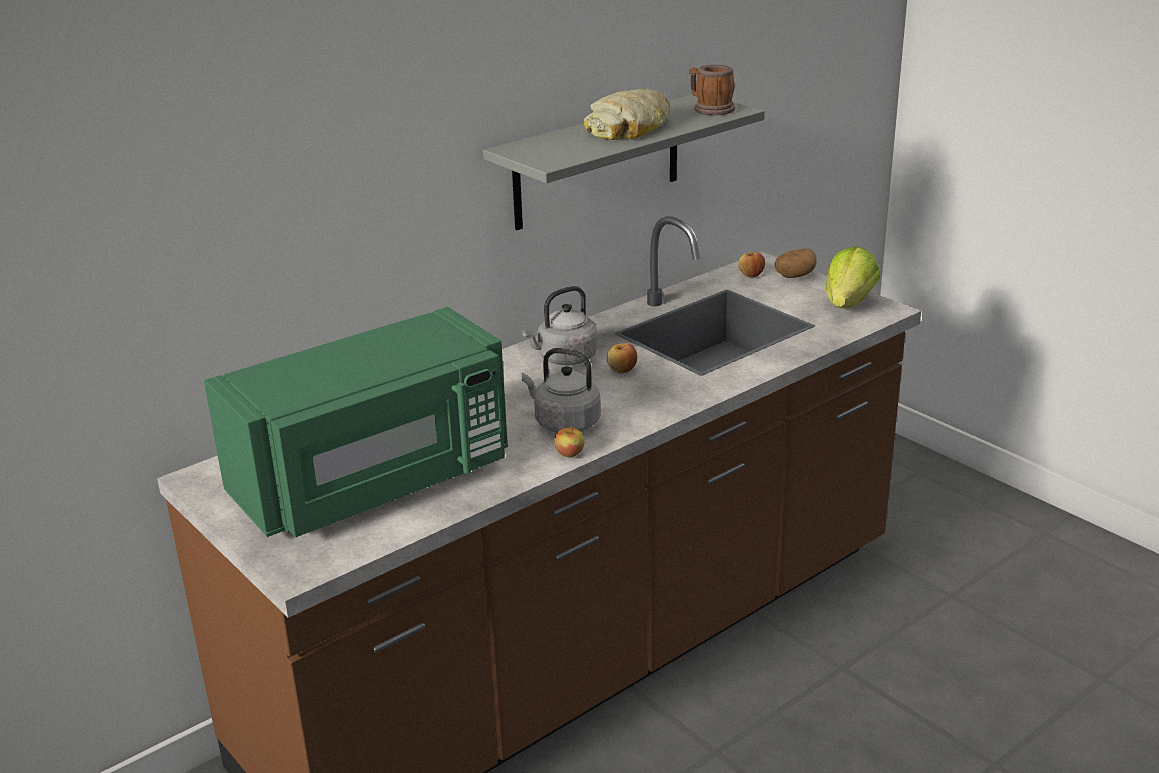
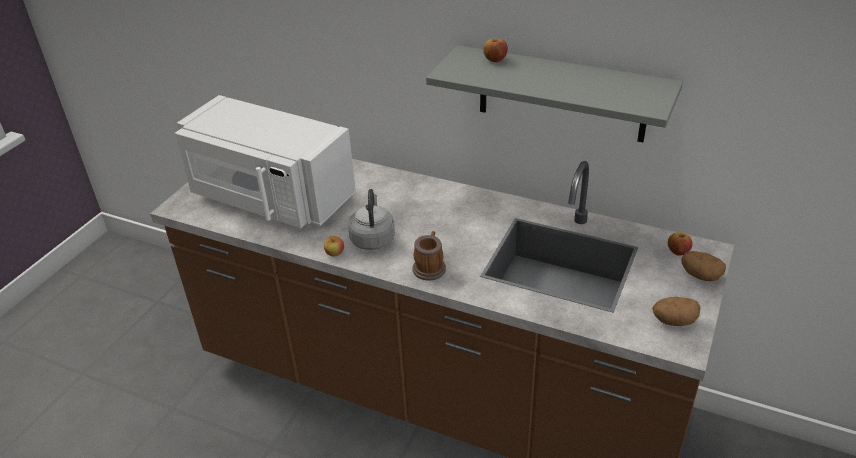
camera: 65 degrees right, 10 degrees up
(376, 481) = (270, 197): green microwave -> white microwave
(564, 358) = (460, 210): grey kettle -> none
(622, 370) = (461, 239): apple -> apple (495, 60)
(630, 128) = (553, 78): bread -> none
(710, 109) = (639, 96): mug -> mug (430, 267)
(848, 304) = (673, 321): lettuce -> potato

